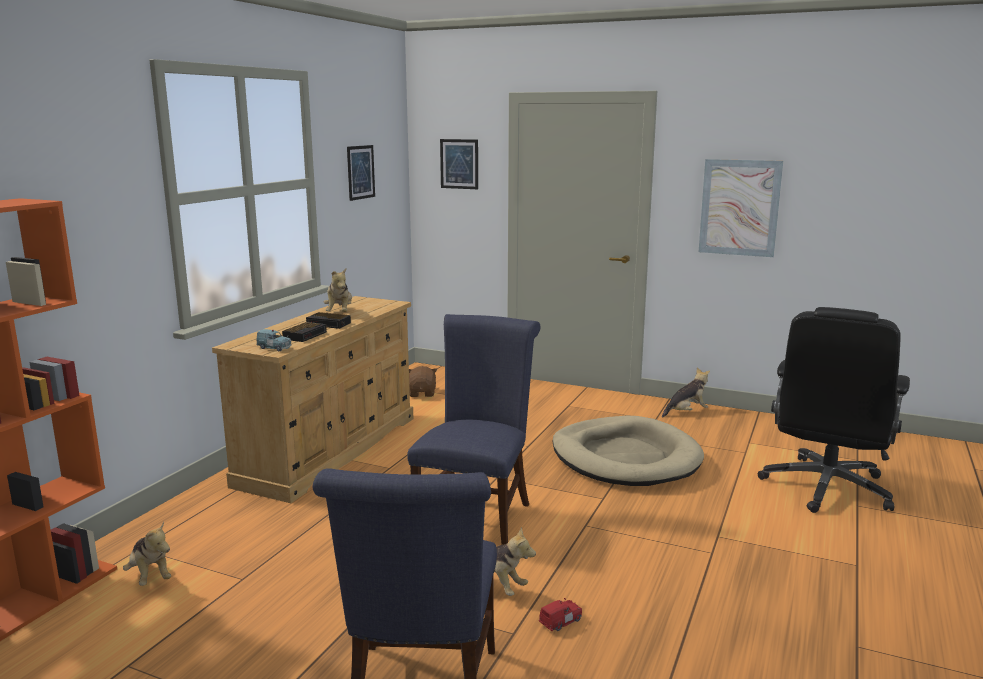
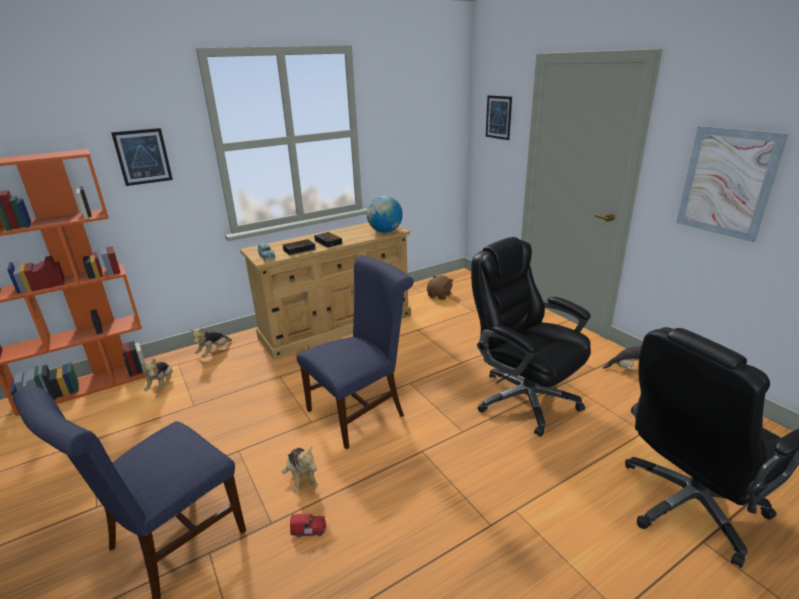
camera: 35 degrees right, 10 degrees up
(340, 313) = (350, 233): plush toy -> plush toy (213, 352)
(360, 172) = (410, 123): picture -> picture (143, 157)
(382, 306) = (385, 231): none -> globe
(625, 457) = (524, 398): beige dog bed -> black office chair

